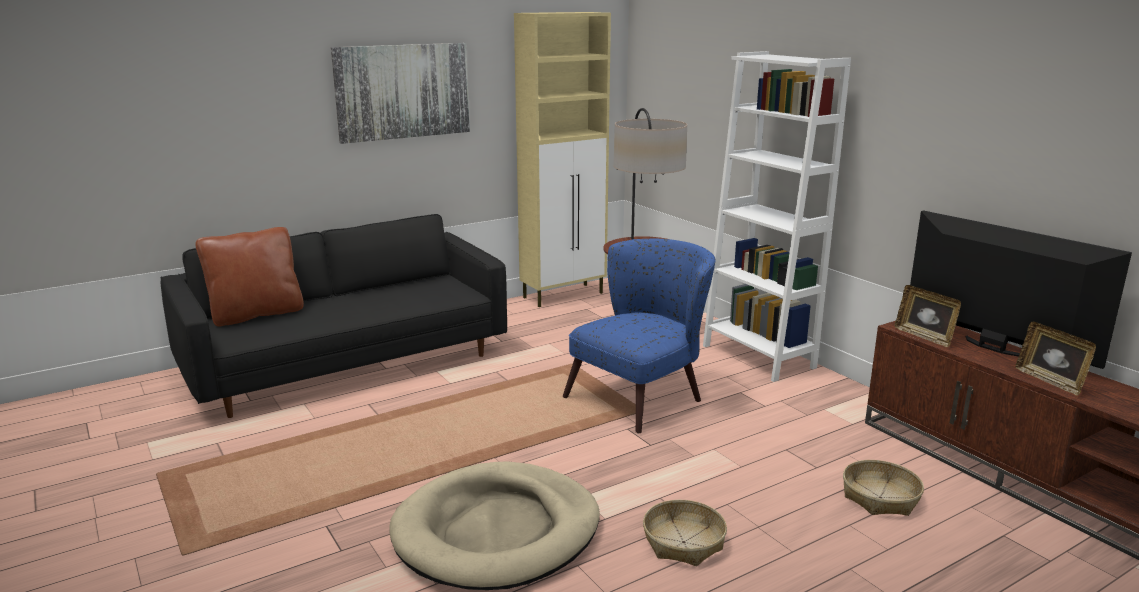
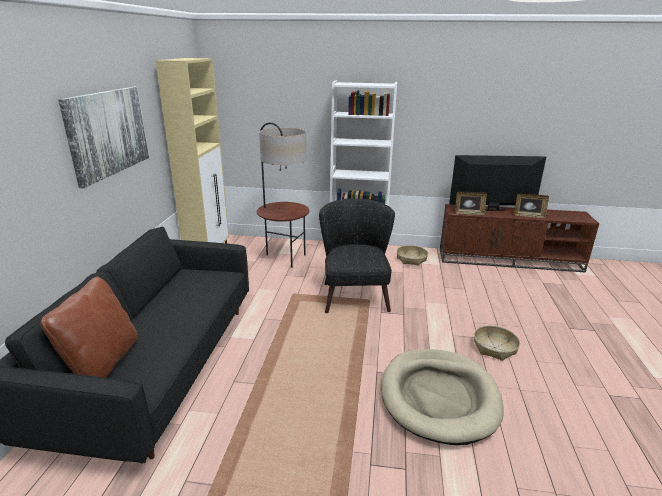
camera: 50 degrees left, 5 degrees up
(643, 395) = (354, 292): blue armchair -> black armchair
(880, 498) = (499, 289): basket -> basket (411, 259)

